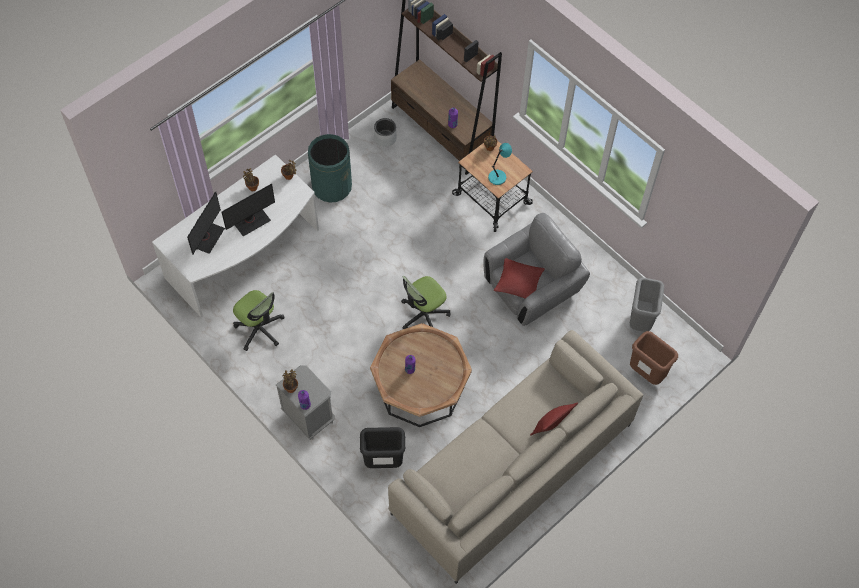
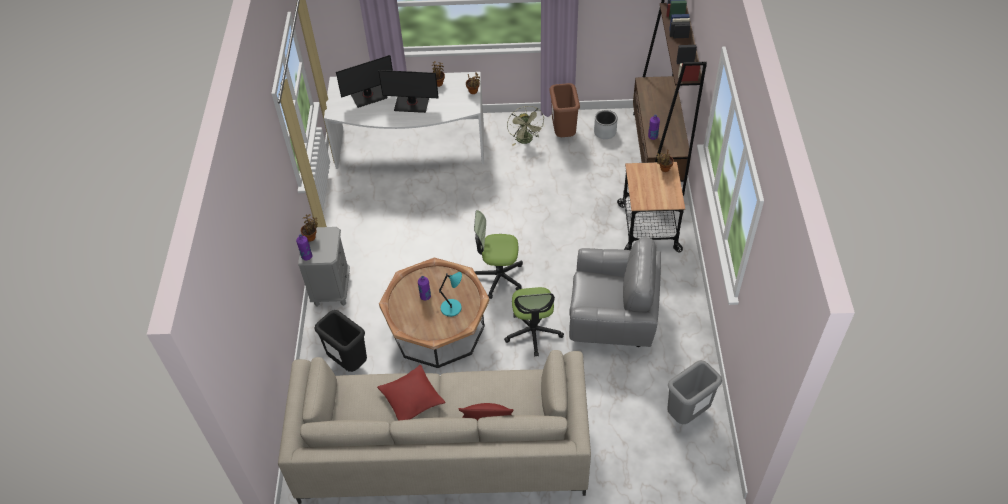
camera: 45 degrees right, 10 degrees down
(259, 329) = (366, 203): office chair -> office chair (533, 332)
(332, 186) = (526, 140): green trash can -> green fan
(498, 177) = (648, 194): turquoise table lamp -> turquoise table lamp (452, 308)
(518, 282) = (589, 293): red pillow -> red pillow (411, 398)
(647, 373) = (648, 463): brown trash can -> brown trash can (564, 133)

